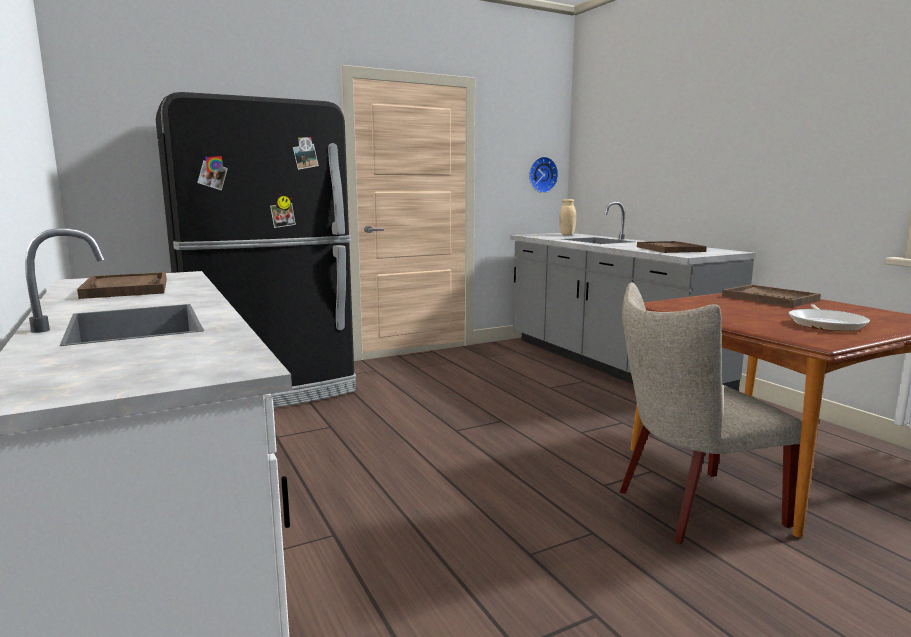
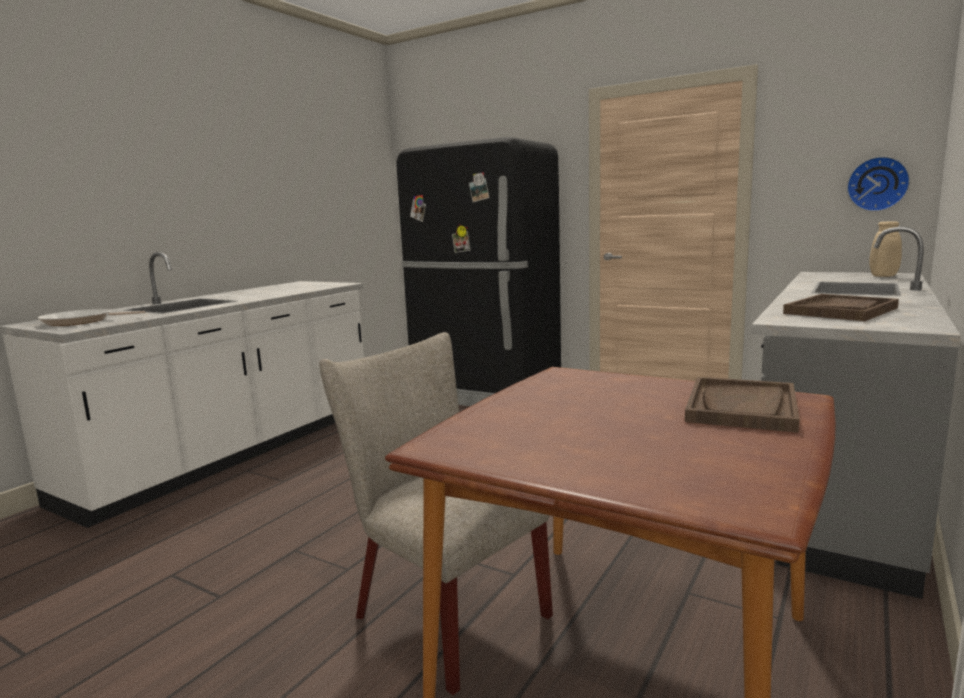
camera: 60 degrees right, 0 degrees up
(126, 288) = (279, 289): brown tray -> none
(826, 324) = (571, 444): frying pan -> frying pan (81, 321)

